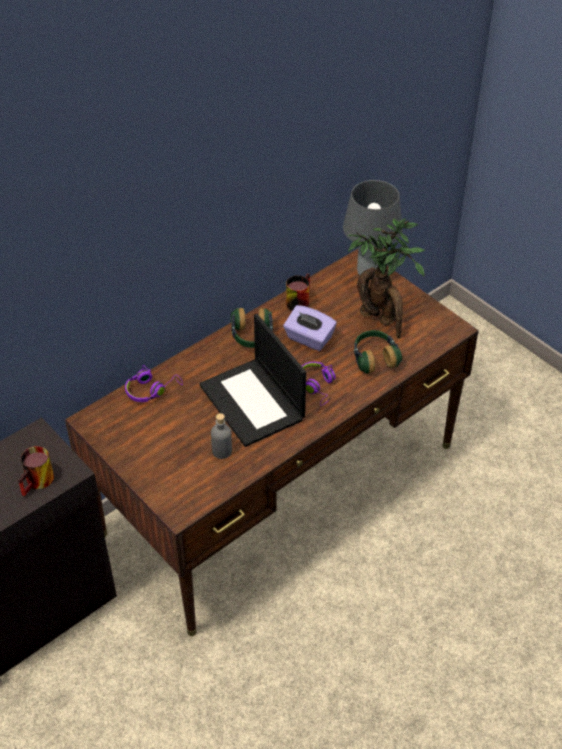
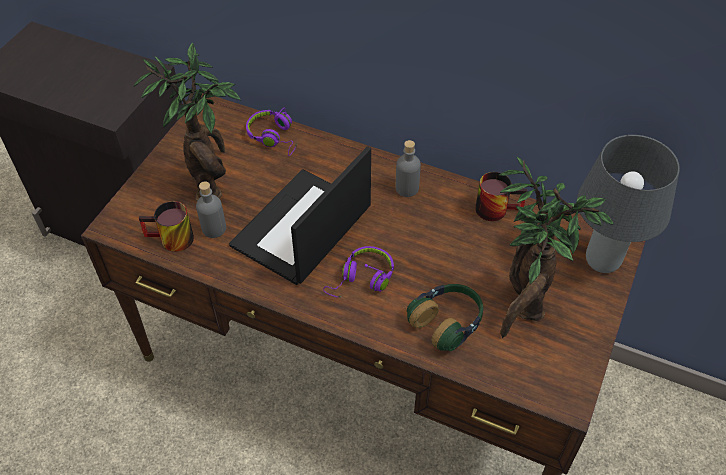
camera: 65 degrees right, 5 degrees up
(39, 482) = (87, 98): mug -> mug (171, 241)
(171, 440) = (209, 181): none -> potted plant
(252, 336) = (407, 188): headphones -> grey bottle
(309, 339) = (438, 242): purple tissue box -> none

